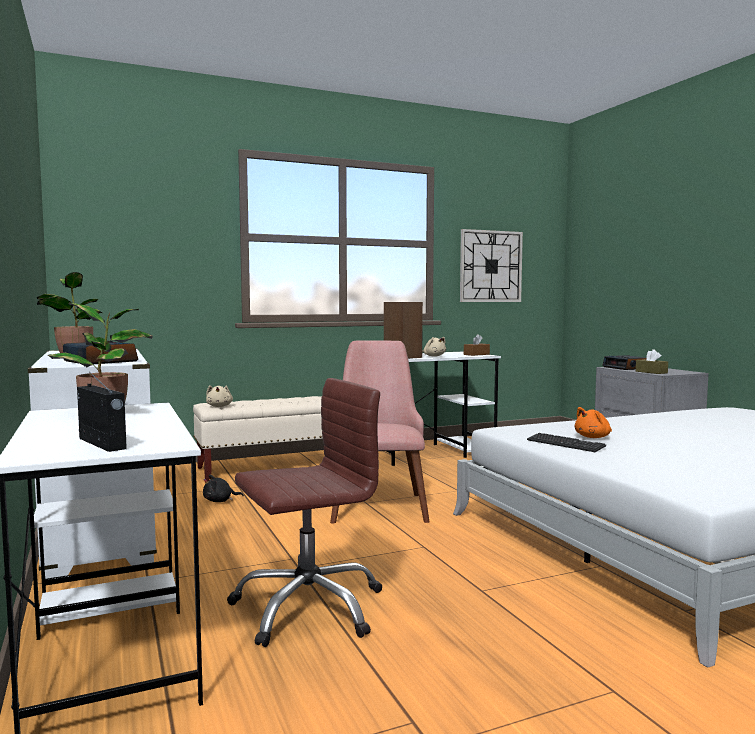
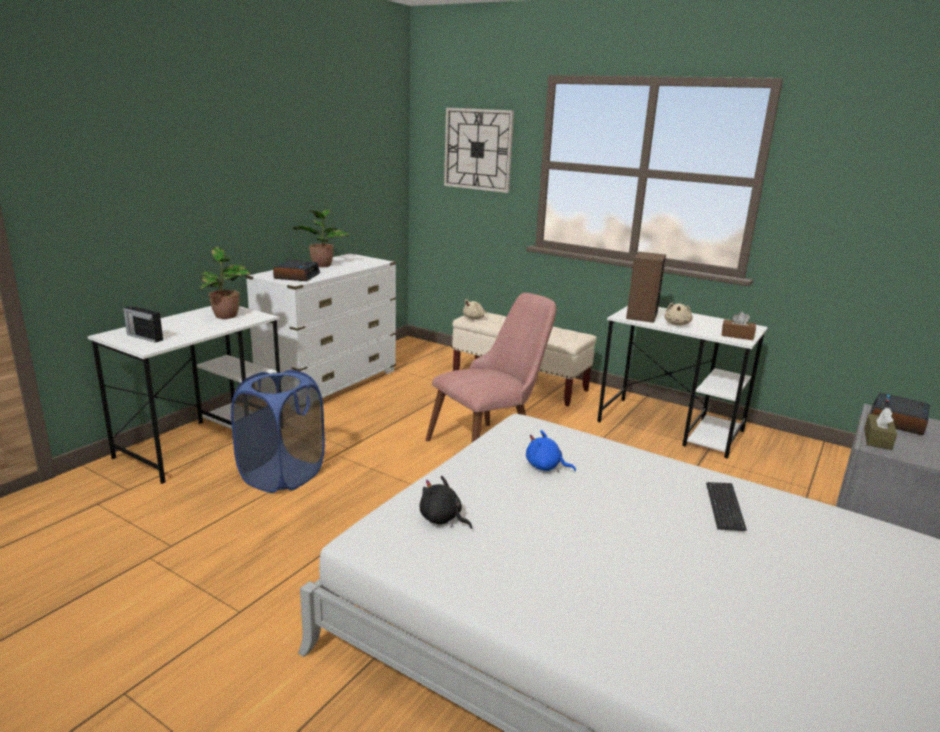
camera: 55 degrees right, 15 degrees up
(102, 444) = (144, 337): radio -> radio turned 105 degrees clockwise
(220, 501) = (422, 392): black plush toy -> black plush toy (442, 519)
(308, 607) = (282, 475): brown office chair -> blue laundry basket
(490, 266) = (855, 219): wall clock -> wall clock (478, 149)
(565, 444) = (494, 458): keyboard -> keyboard (724, 507)
(593, 437) = (545, 467): orange plush toy -> blue plush toy

